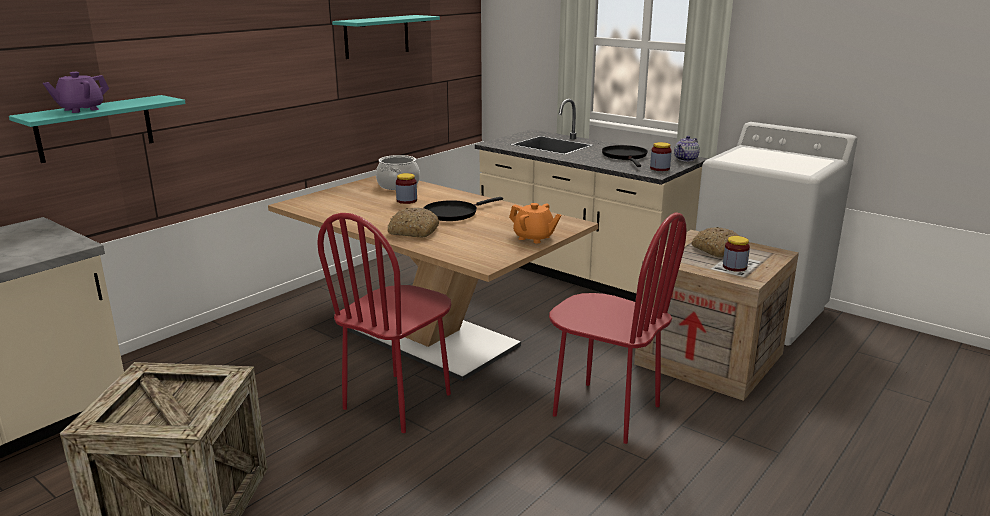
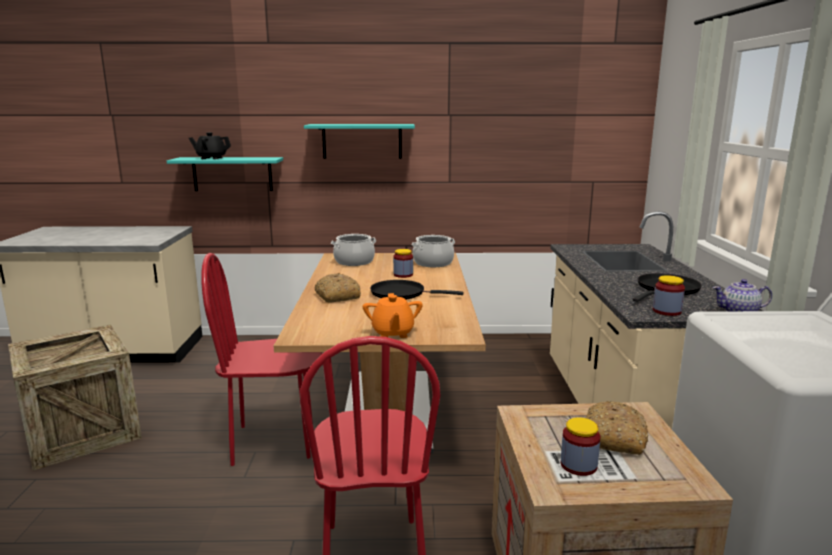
camera: 50 degrees right, 5 degrees down
(81, 109) = (211, 158): purple teapot -> black teapot
(328, 203) = (354, 262): none -> cooking pot
(377, 36) = (500, 129): turquoise shelf -> turquoise shelf (362, 141)

